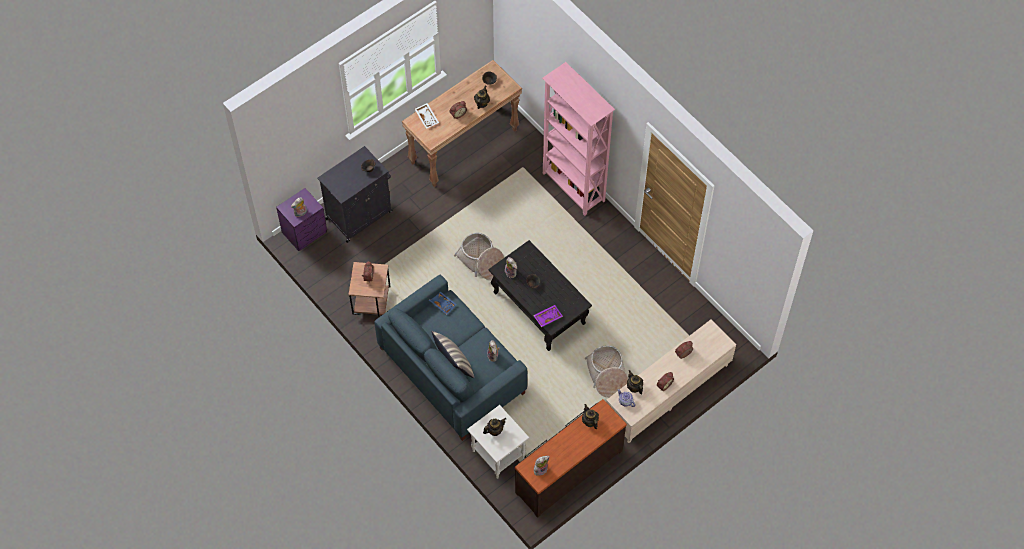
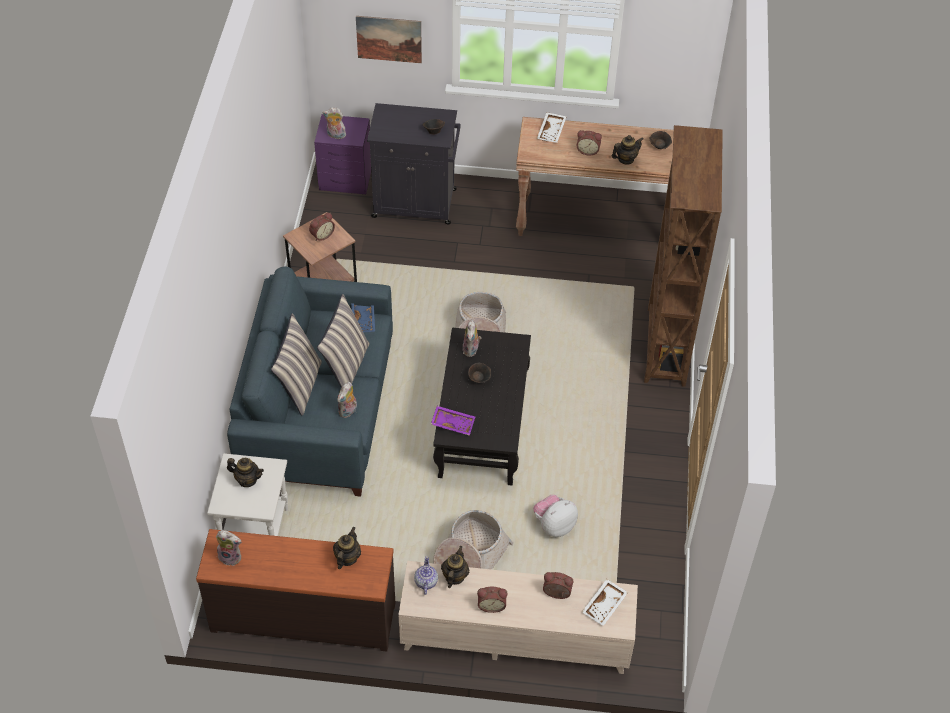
camera: 45 degrees right, 10 degrees down
(310, 137) = (389, 39): none -> picture
(463, 334) = (346, 366): none -> pillow
(573, 188) = (665, 347): pink bookcase -> brown bookcase
(625, 325) = (554, 525): none -> plush toy
(708, 341) = (605, 606): none -> white tray

